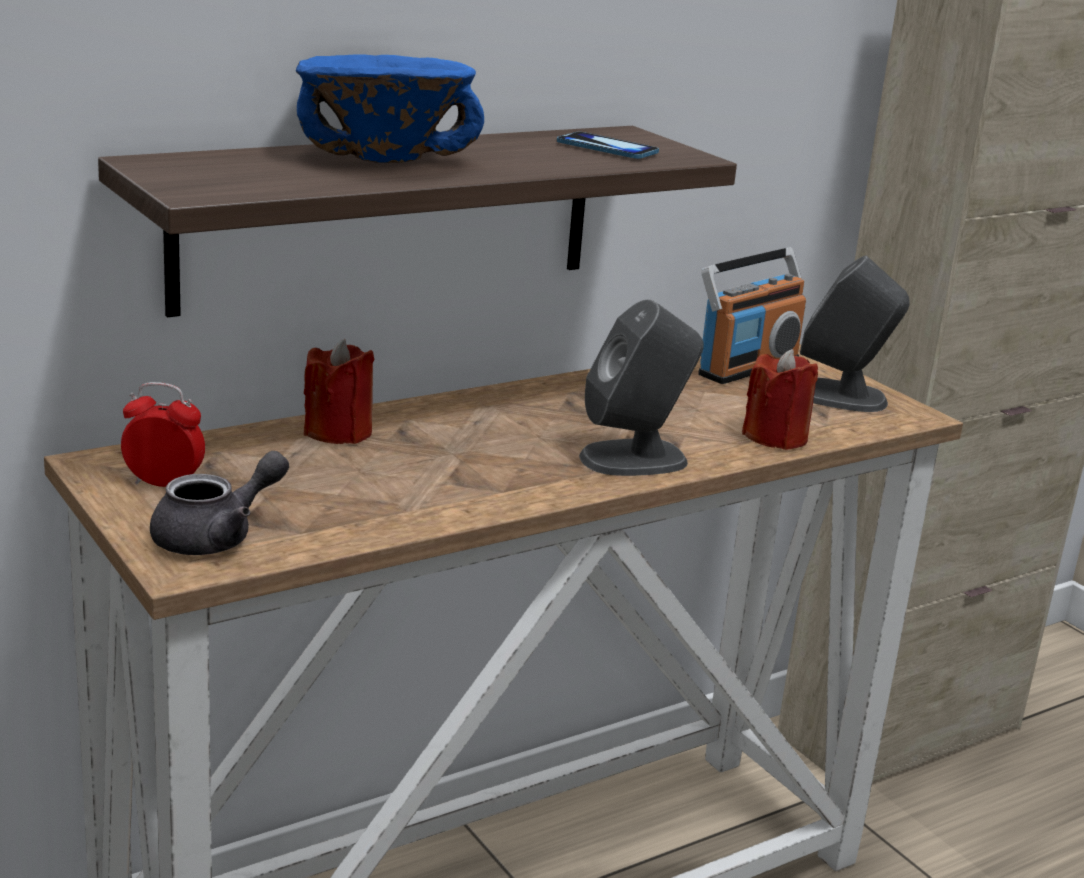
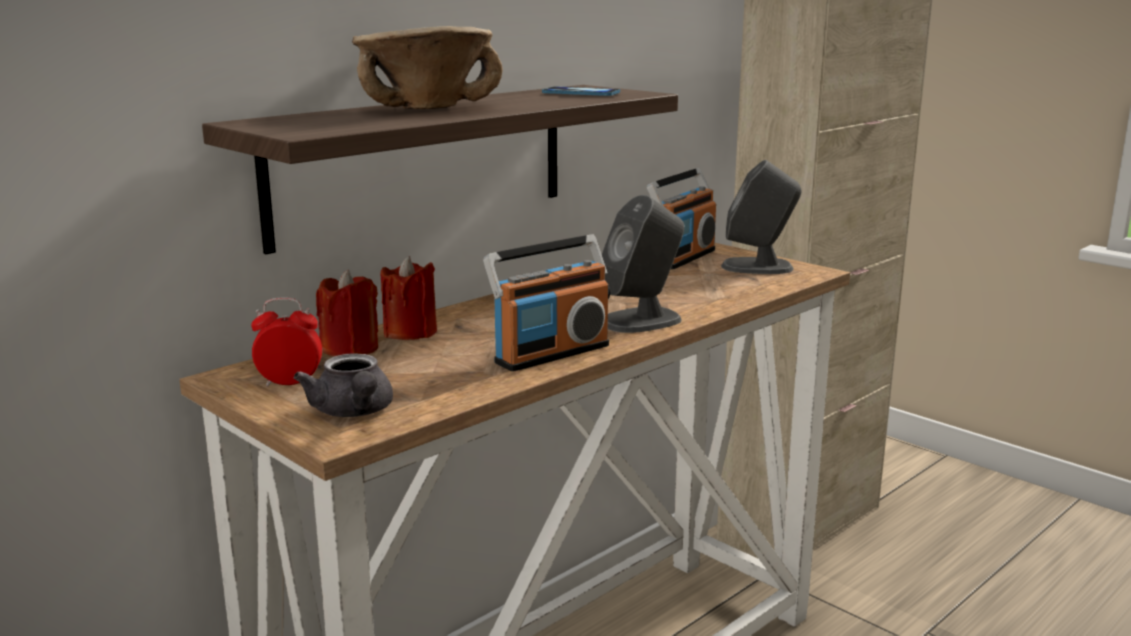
camera: 10 degrees left, 5 degrees down
(217, 537) = (353, 412): grey teapot -> grey teapot turned 120 degrees clockwise
(384, 157) = (426, 108): blue bowl -> beige bowl
(493, 491) = (551, 354): none -> radio
(775, 437) = (731, 295): red candle -> red candle (350, 349)

